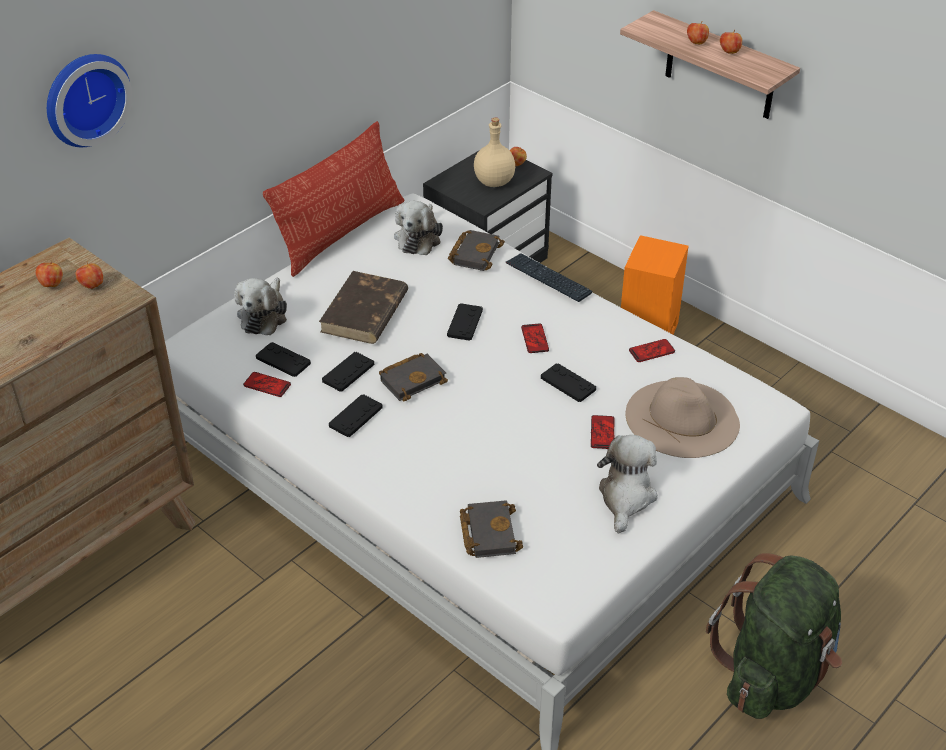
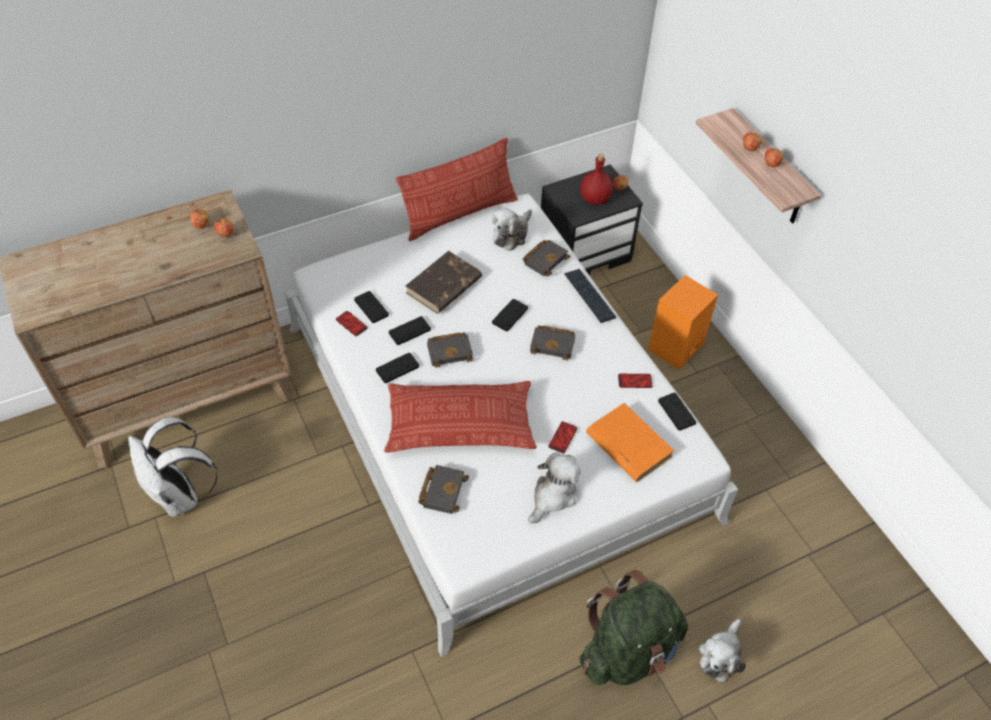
camera: 20 degrees right, 10 degrees up
(84, 98) = (250, 97): wall clock -> none
(94, 689) = (181, 496): none -> white backpack
(264, 315) = (375, 267): plush toy -> plush toy (721, 655)
(469, 453) = (460, 423): none -> pillow
(495, 182) = (595, 199): beige bottle -> red bottle
(535, 339) = (554, 344): phone -> black book
(568, 383) = (558, 389): black game controller -> black game controller (676, 412)
(682, 418) = (628, 444): beige hat -> orange book

